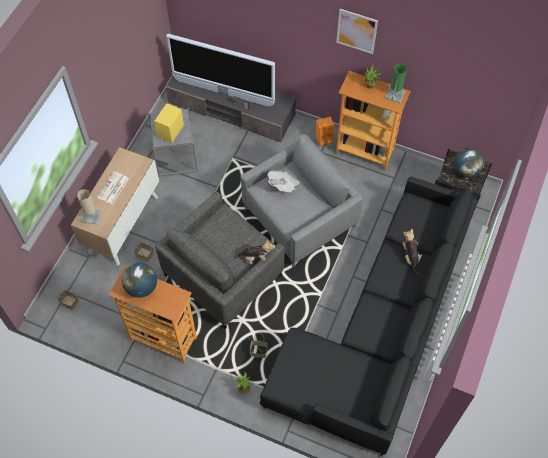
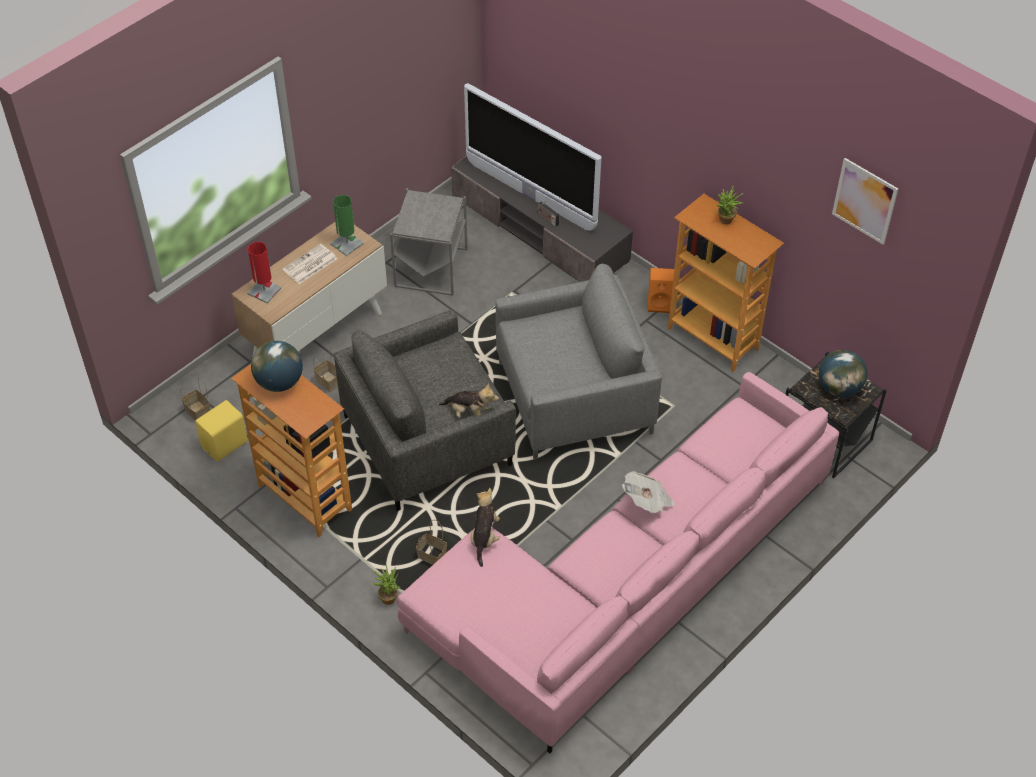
camera: 20 degrees right, 10 degrees down
(91, 216) = (264, 291): beige table lamp -> red table lamp
(171, 131) = (427, 220): yellow speaker -> yellow speaker (226, 445)
(283, 185) = (554, 331): newspaper -> newspaper (647, 501)
(356, 31) = (718, 128): picture -> picture (864, 201)
(378, 330) = (622, 582): black sofa -> pink sofa
(395, 94) = (757, 241): green table lamp -> green table lamp (347, 244)
(410, 257) = (702, 482): plush toy -> plush toy (484, 537)

